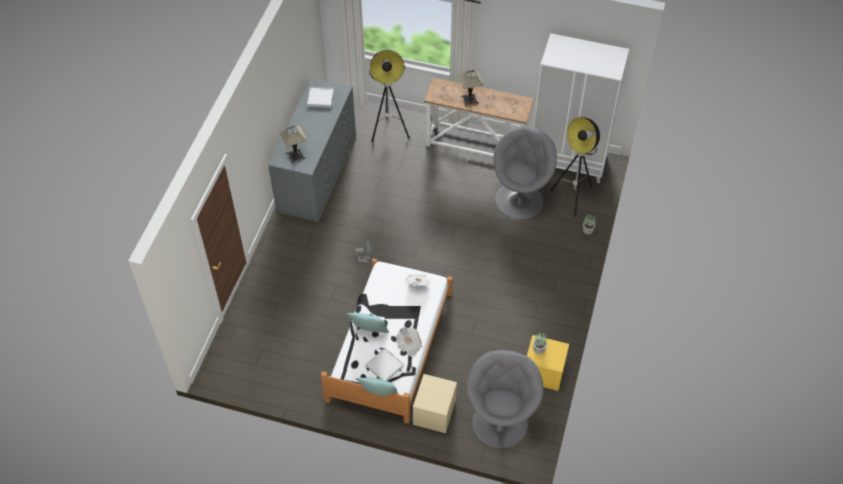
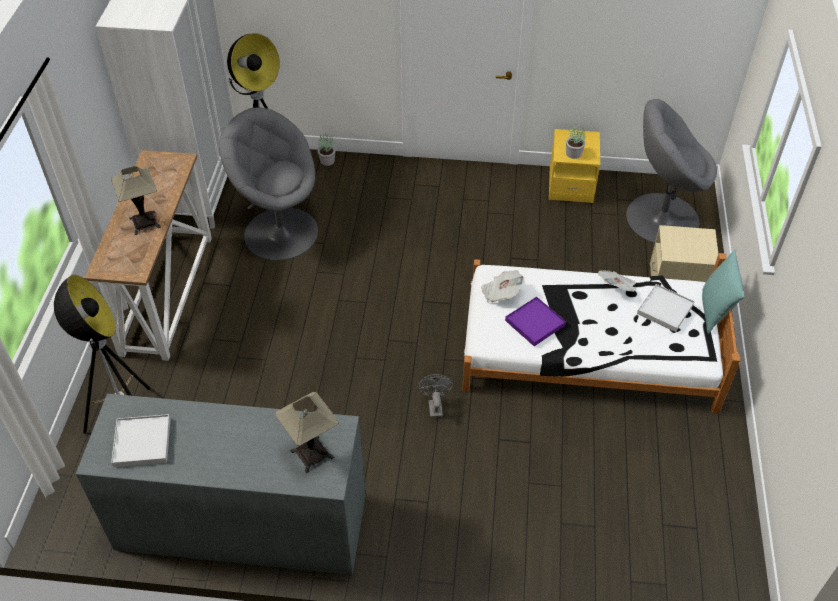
camera: 100 degrees left, 5 degrees down
(368, 332) = (612, 339): turquoise pillow -> none
(390, 295) = (534, 323): none -> purple tray

